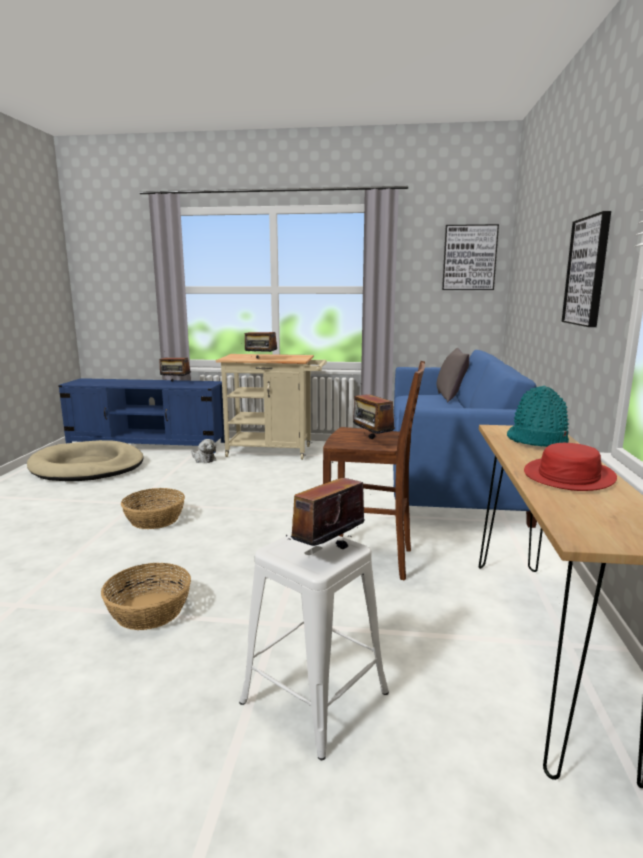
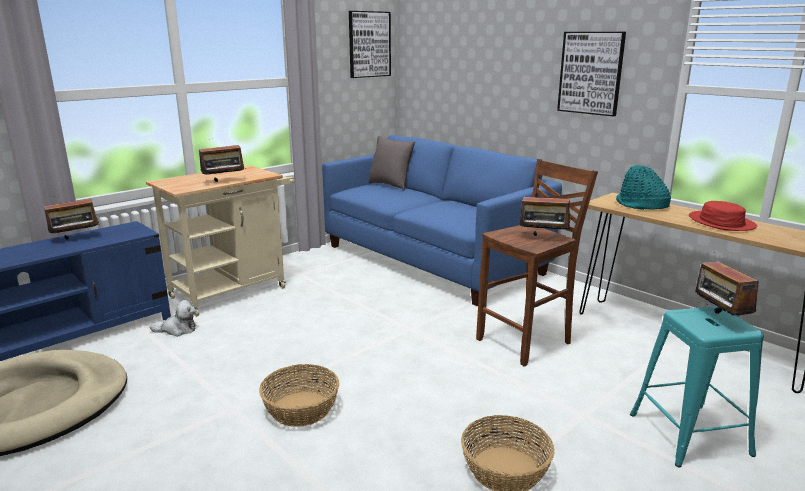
camera: 50 degrees left, 5 degrees up
(314, 697) = (689, 434): white stool -> turquoise stool

